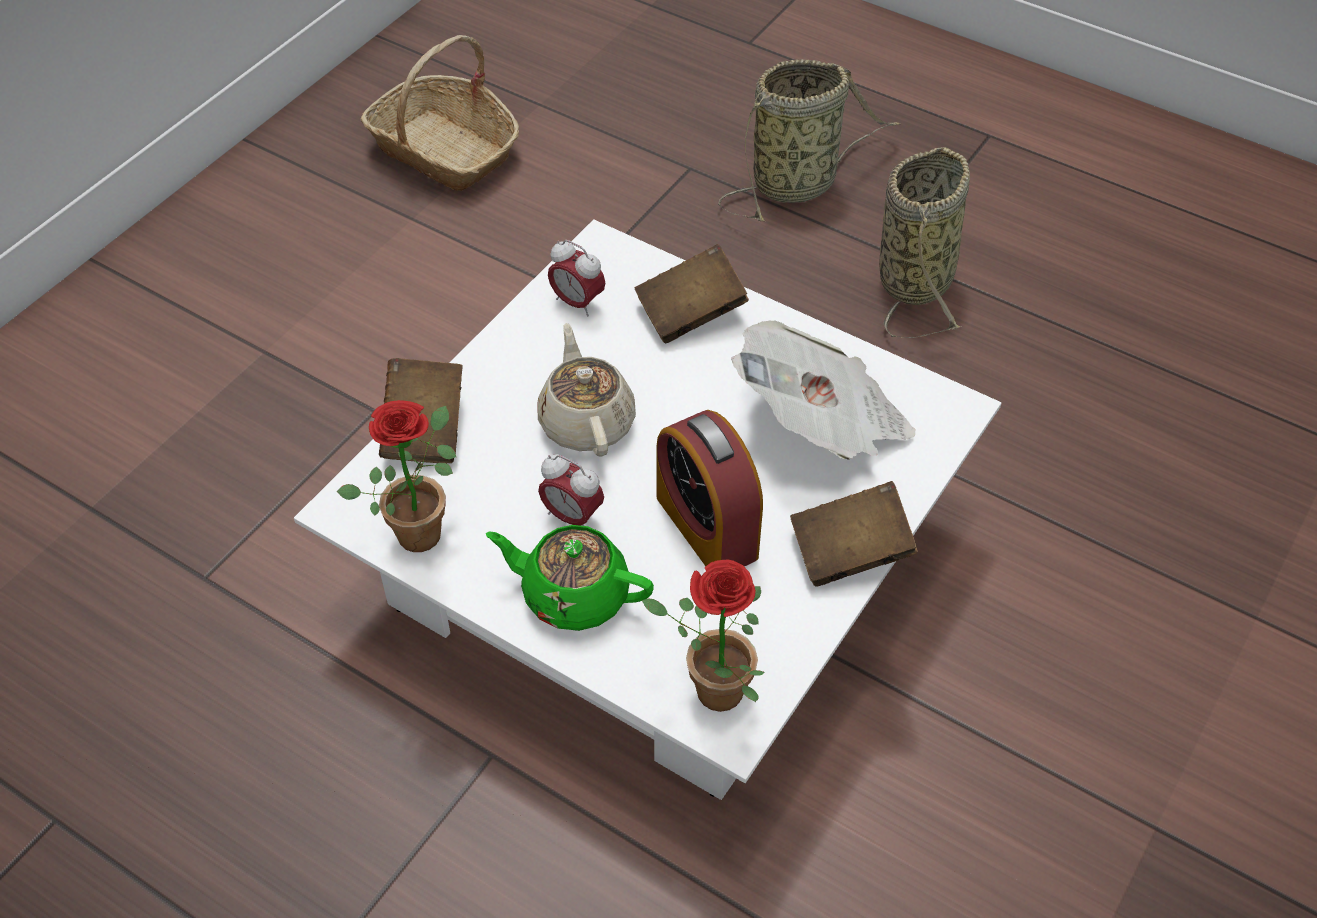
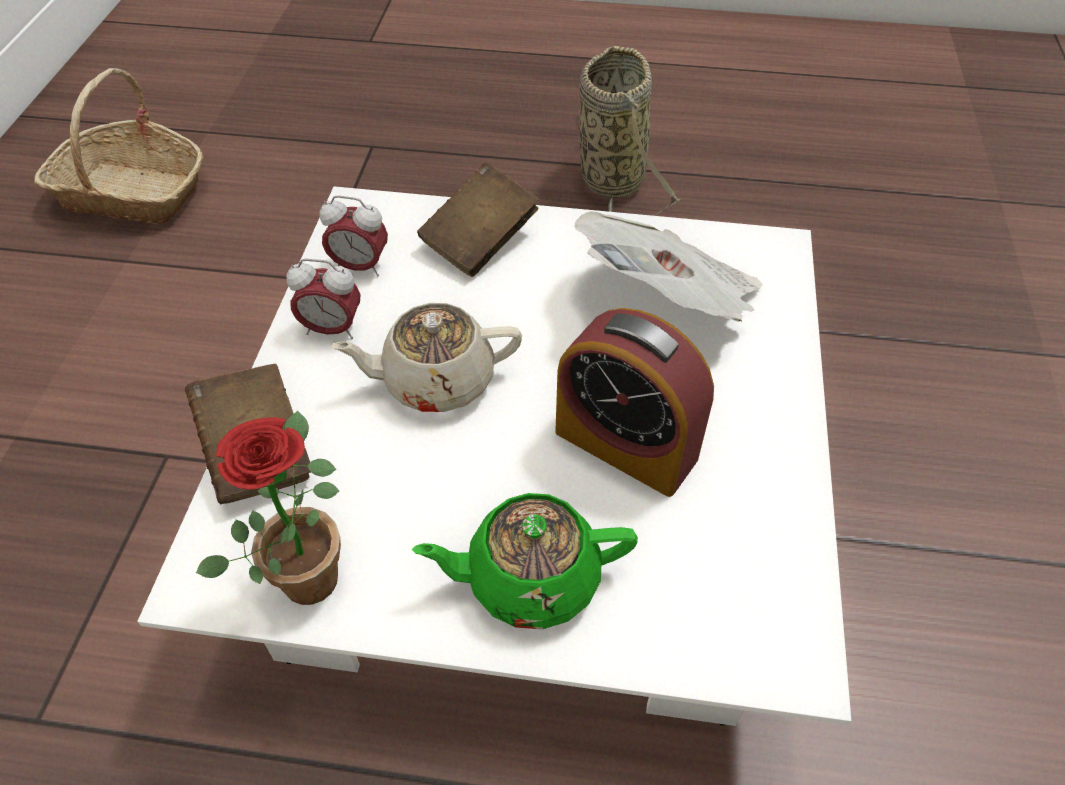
camera: 25 degrees left, 0 degrees up
(572, 516) = (478, 488): alarm clock -> alarm clock (332, 329)
(586, 421) = (436, 380): beige teapot -> beige teapot turned 60 degrees counterclockwise
(708, 692) = (745, 630): potted plant -> none
(799, 182) = (471, 132): basket -> none
(850, 552) = (780, 416): brown book -> none

